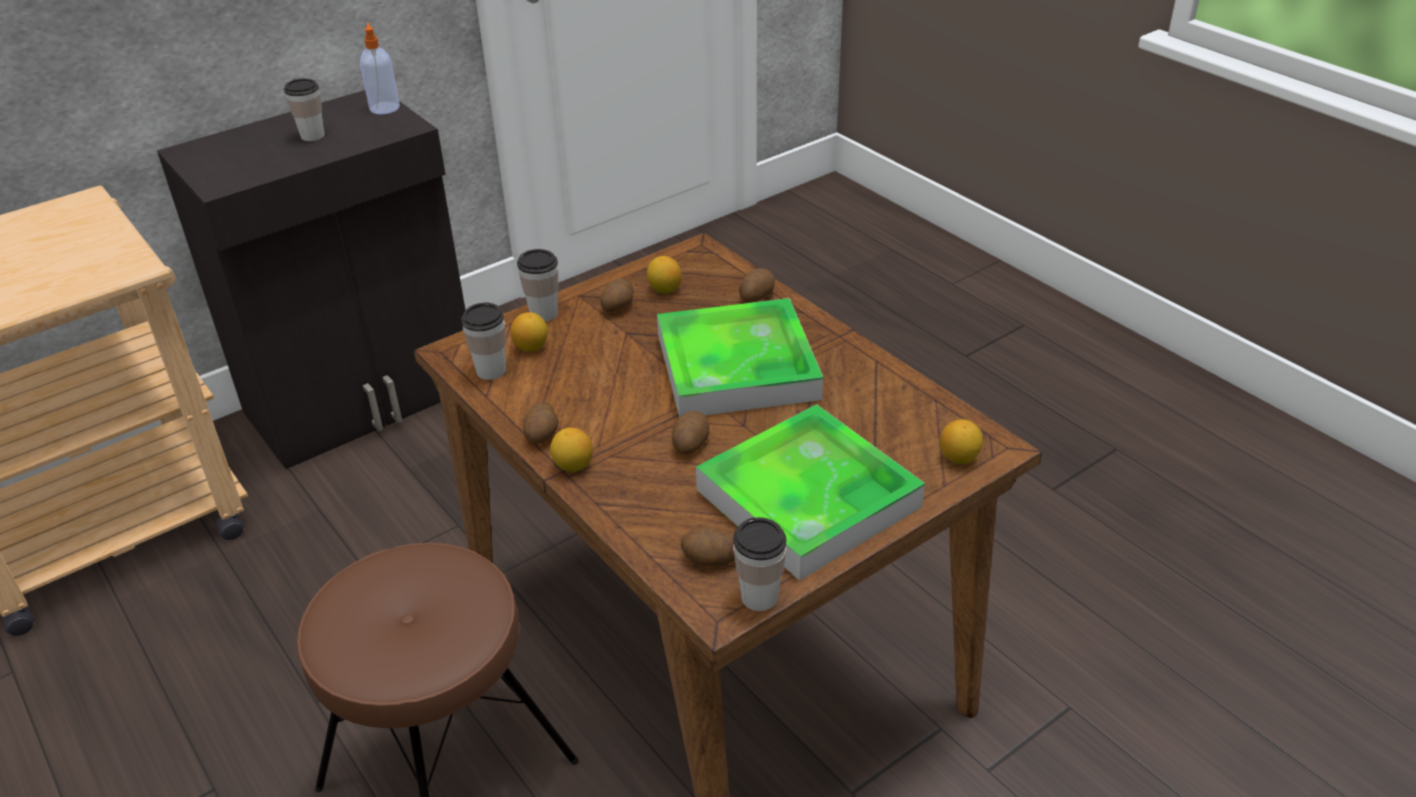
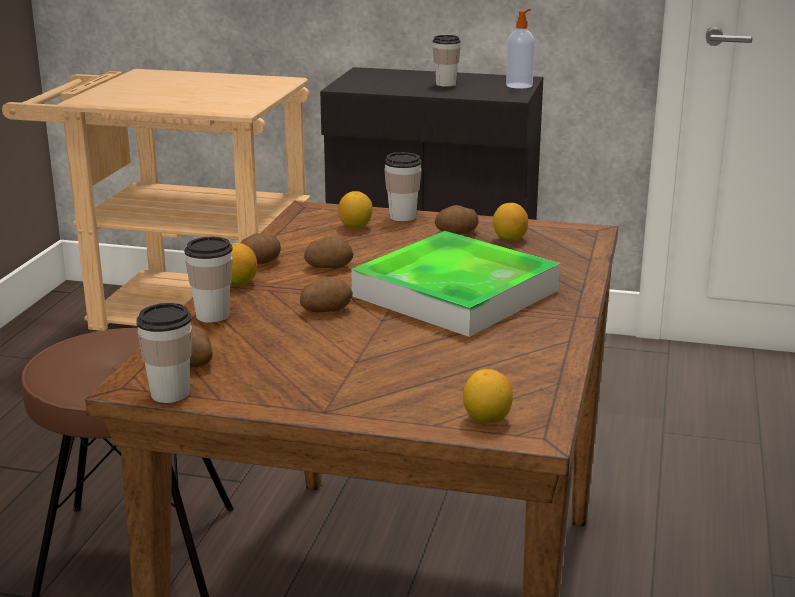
camera: 50 degrees right, 15 degrees down
(491, 370) = (307, 225): cup -> cup (213, 315)
(756, 296) = (567, 269): potato -> potato (329, 266)
(808, 498) = (323, 373): tray -> none

